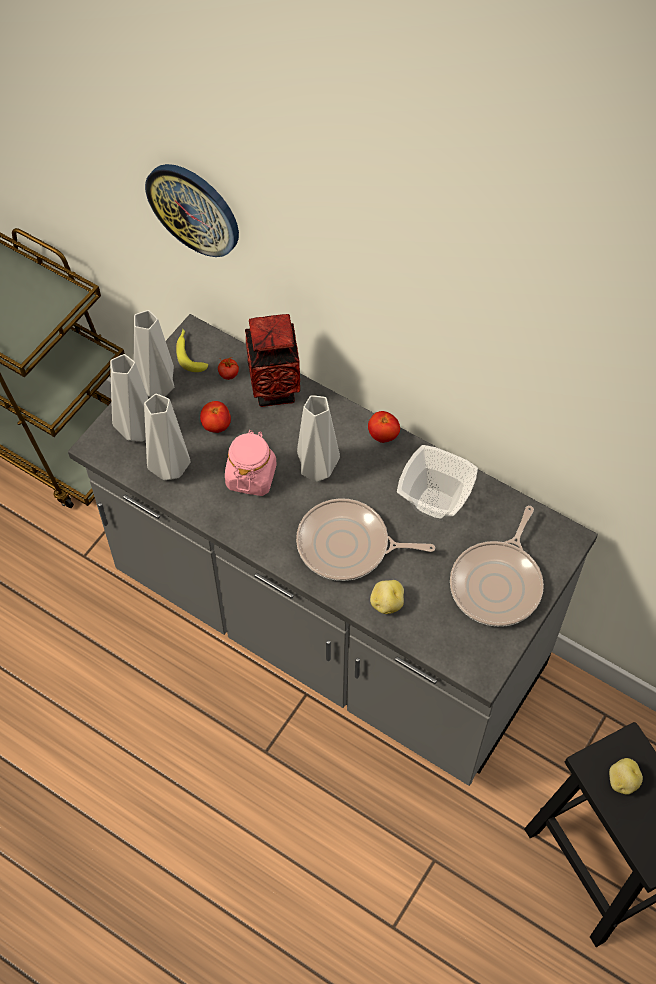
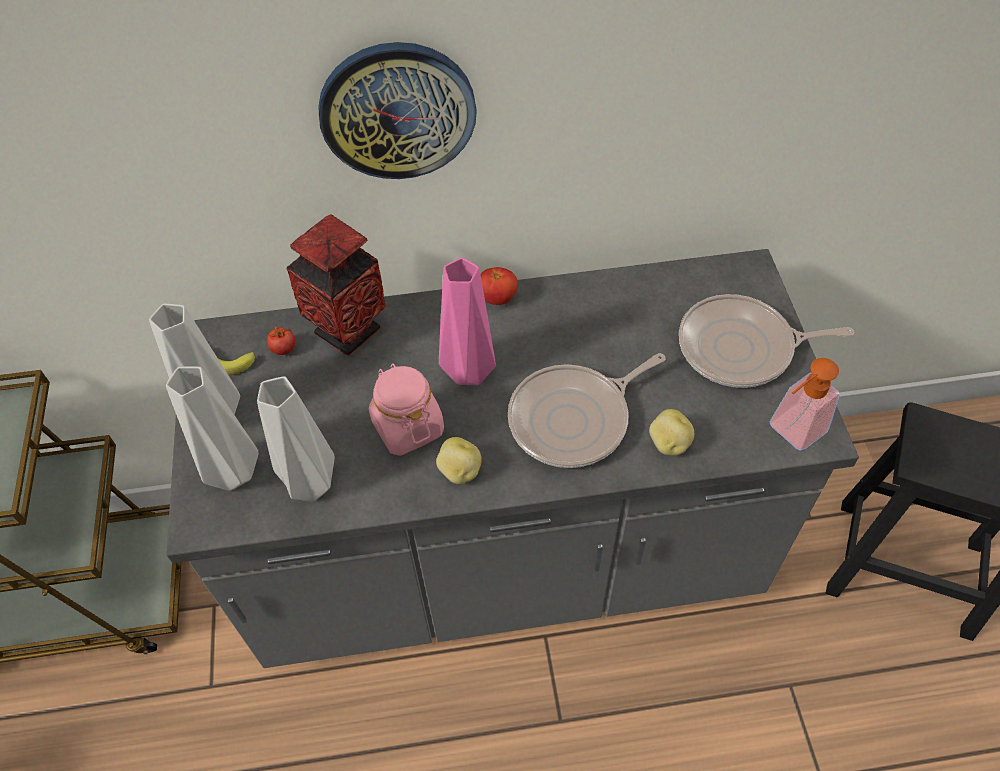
camera: 40 degrees left, 5 degrees down
(194, 209) = (132, 154): wall clock -> wall clock (397, 111)
(216, 425) = (319, 405): tomato -> none
(318, 471) = (471, 373): grey vase -> pink vase
(433, 502) = (608, 322): bowl -> none
(466, 656) = (791, 433): none -> soap dispenser
(498, 583) = (741, 348): frying pan -> frying pan turned 105 degrees clockwise
(622, 781) = (956, 458): potato -> potato (459, 471)

